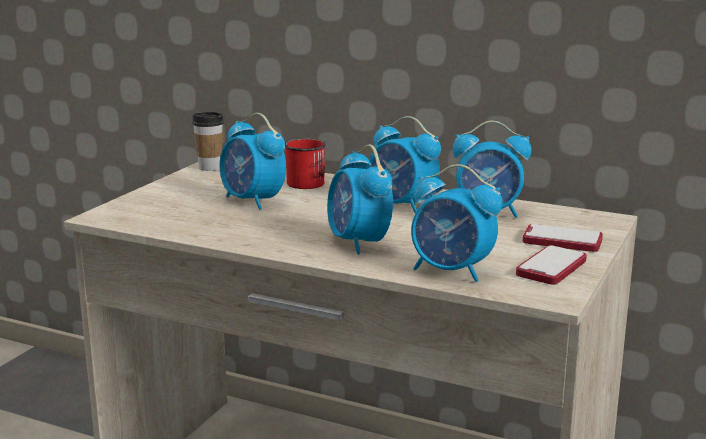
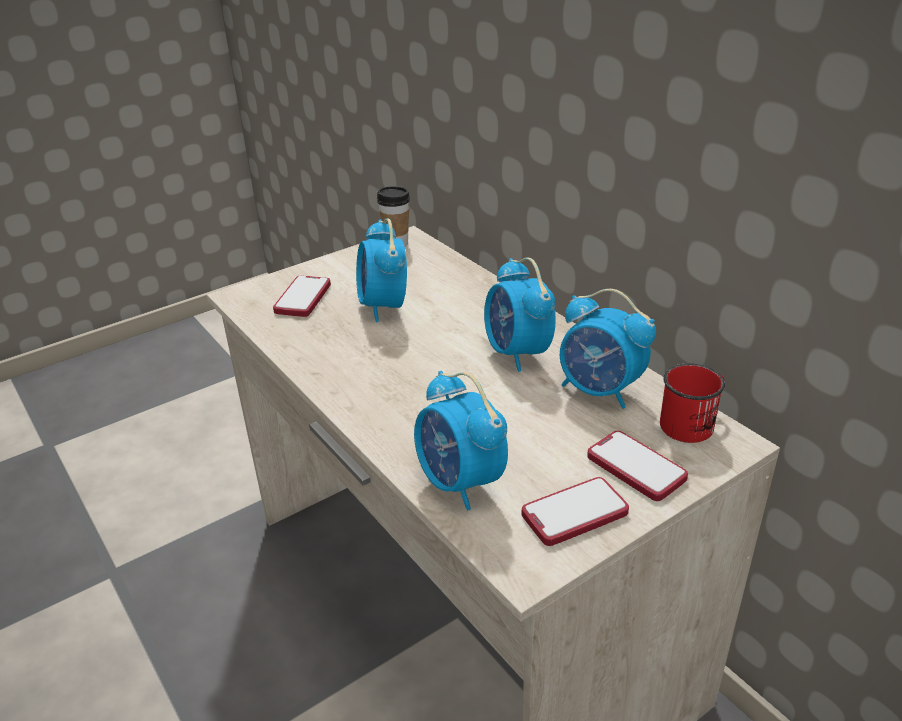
camera: 30 degrees right, 15 degrees up
(169, 208) = (303, 298): none -> phone
(308, 182) = (465, 288): red mug -> red mug (692, 423)
(359, 243) = (415, 403): alarm clock -> none

